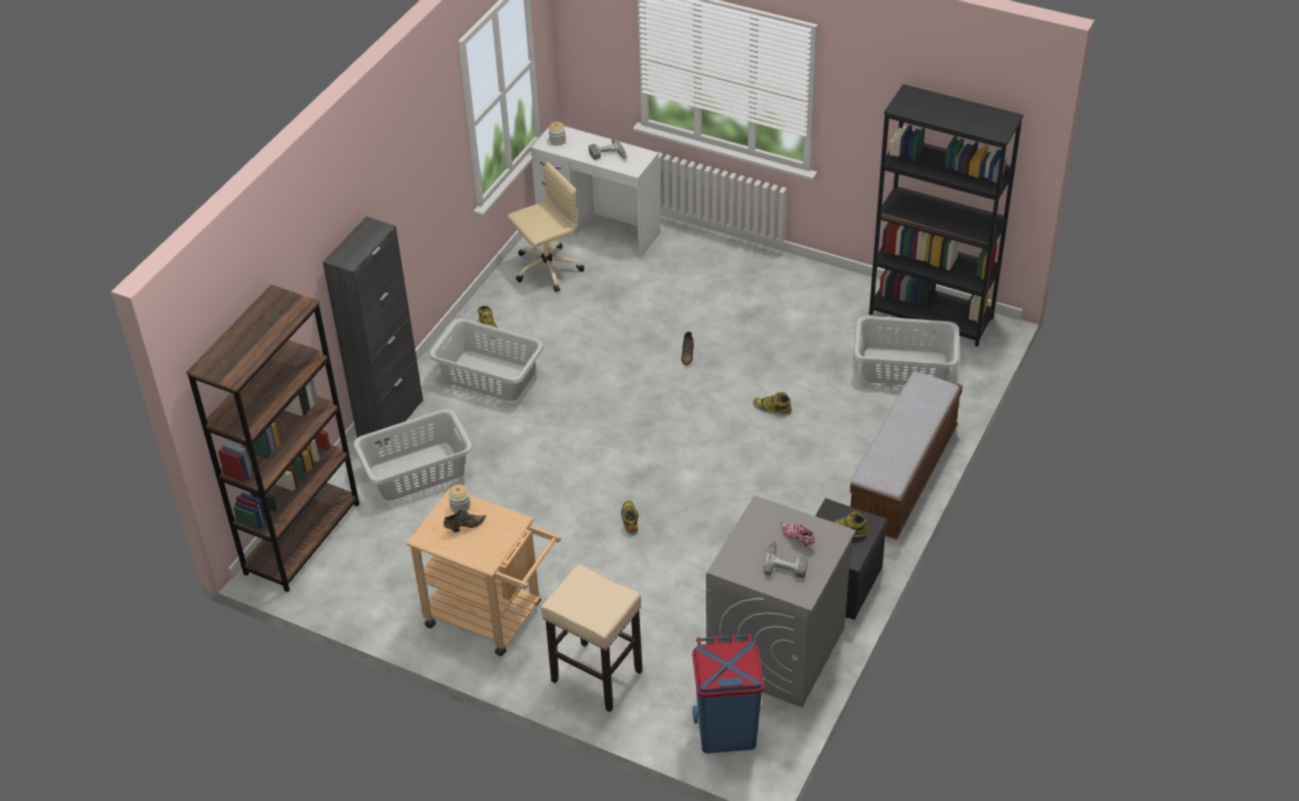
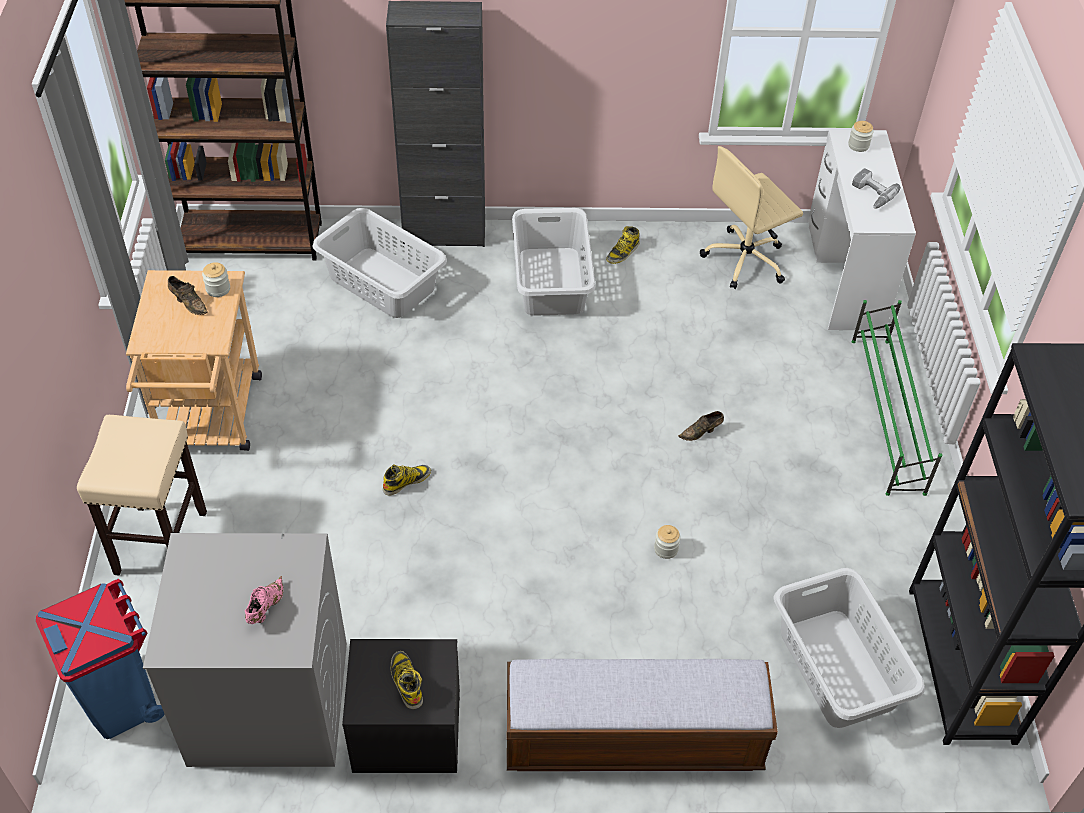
camera: 60 degrees right, 5 degrees up
(546, 269) = (746, 260): beige office chair -> beige office chair turned 120 degrees clockwise
(731, 263) = (886, 415): none -> green shoe rack
(772, 408) = (666, 549): boot -> jar
(786, 563) = (218, 610): power drill -> none

